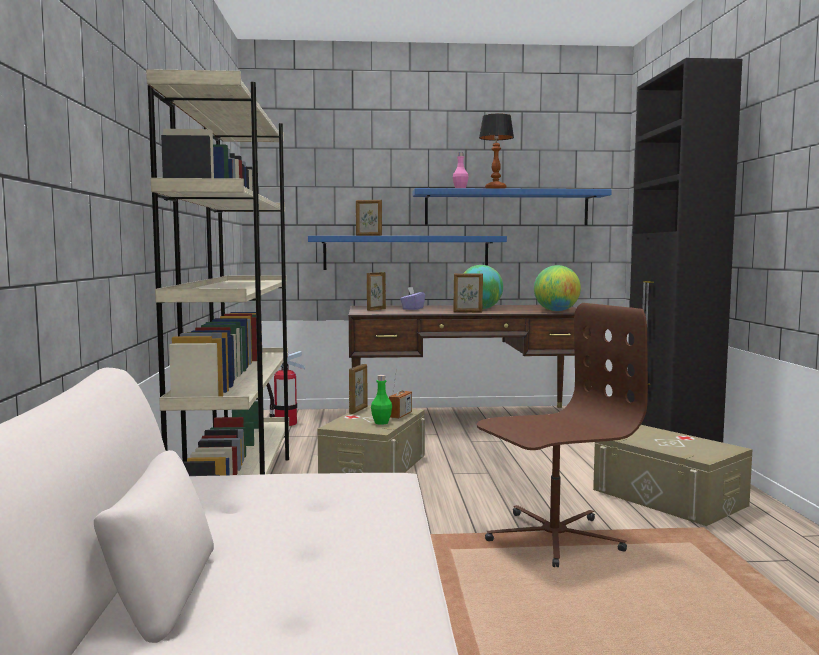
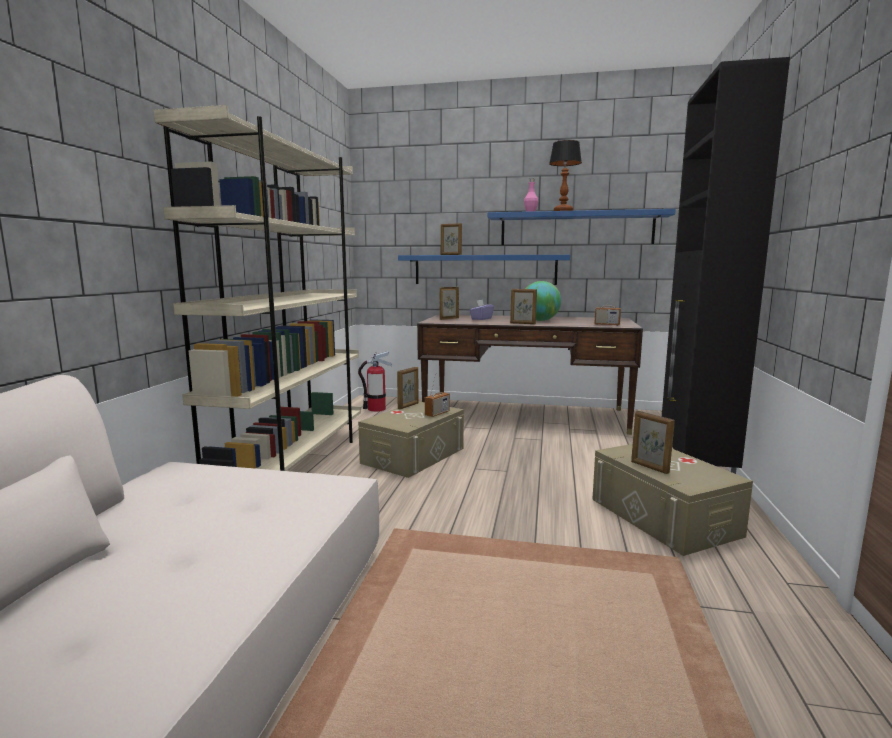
camera: 15 degrees right, 5 degrees up
(381, 422) = (415, 420): green bottle -> none
(553, 537) = (516, 548): brown office chair -> none
(556, 311) = (607, 324): globe -> radio
(657, 446) = (649, 467): none -> picture frame

